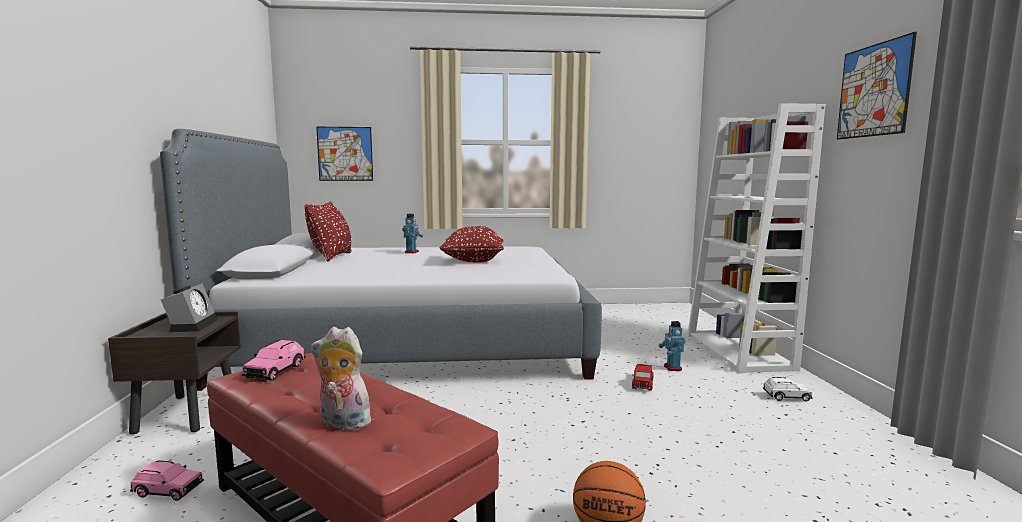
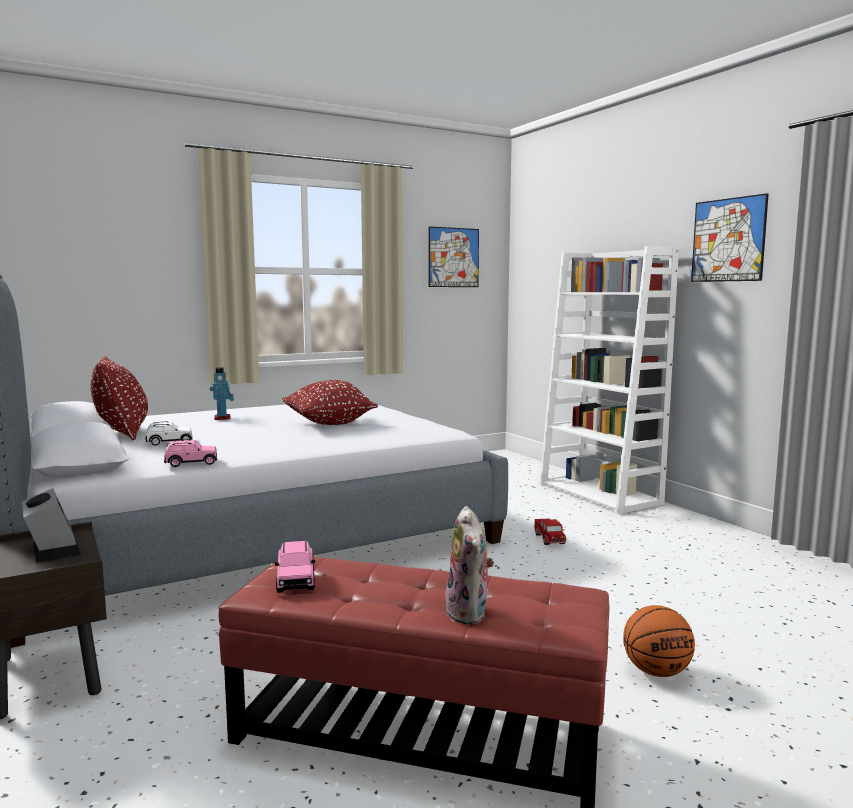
camera: 25 degrees left, 0 degrees up
(168, 490) = (162, 763): pink toy car -> pink toy car (191, 463)
(342, 423) = (470, 613): plush toy -> plush toy turned 90 degrees counterclockwise
(345, 154) = (88, 285): picture -> picture (453, 257)
(672, 368) = (559, 519): toy robot -> none
(786, 397) = (676, 529): white toy car -> white toy car (169, 442)

